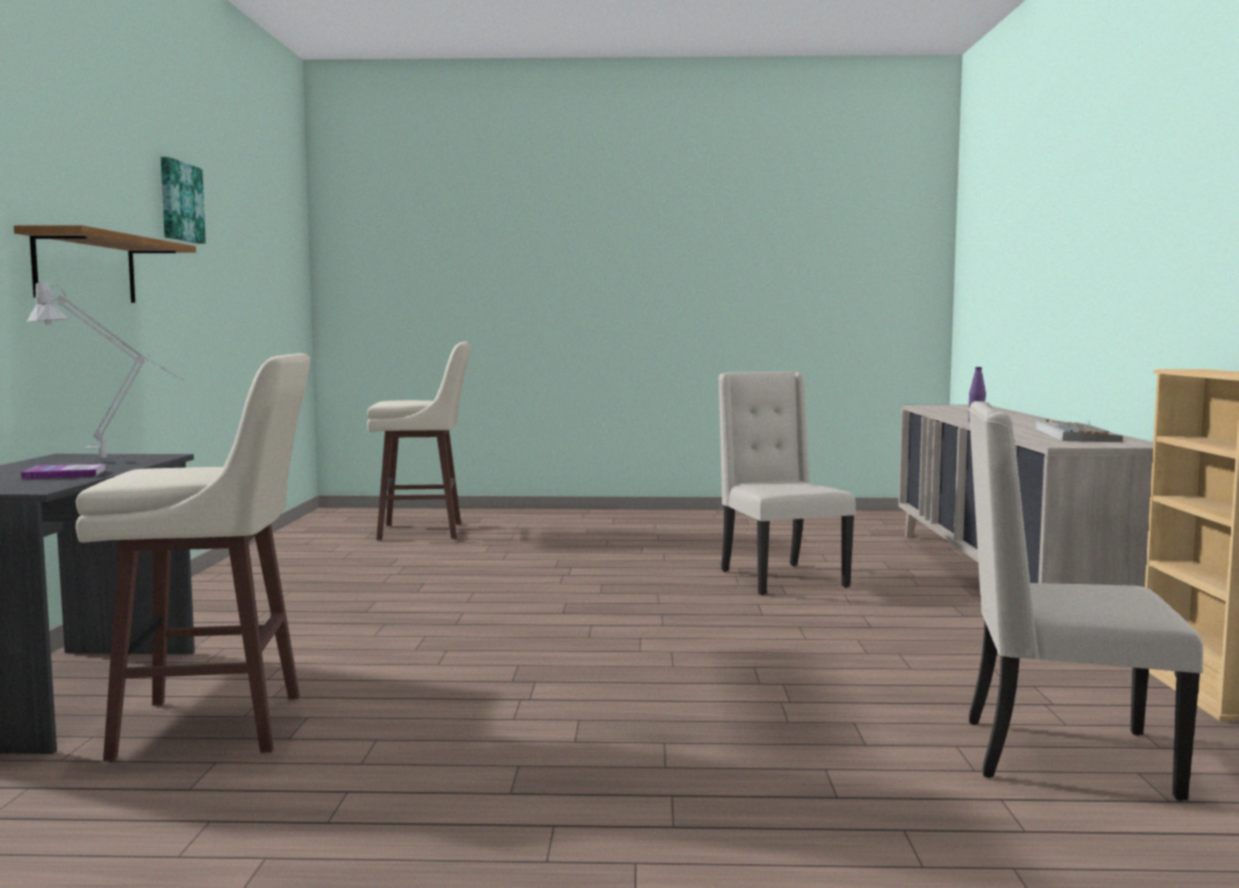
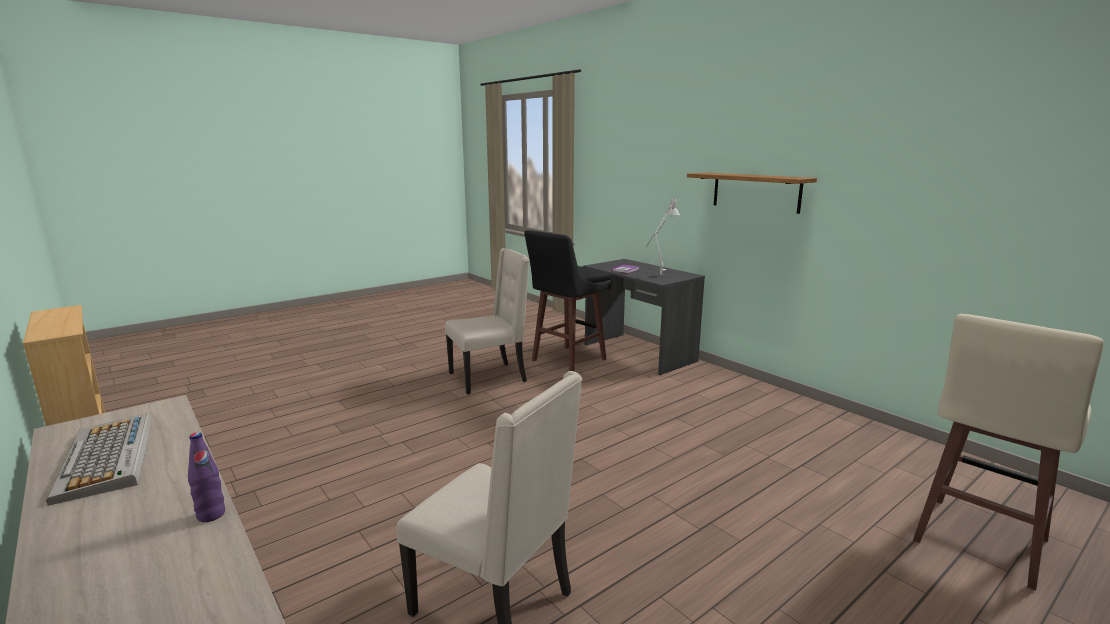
camera: 140 degrees right, 10 degrees up
(179, 202) = (885, 141): picture -> none
(216, 727) = (567, 360): beige stool -> black stool
(1061, 756) = (242, 444): beige chair -> beige chair (489, 378)

